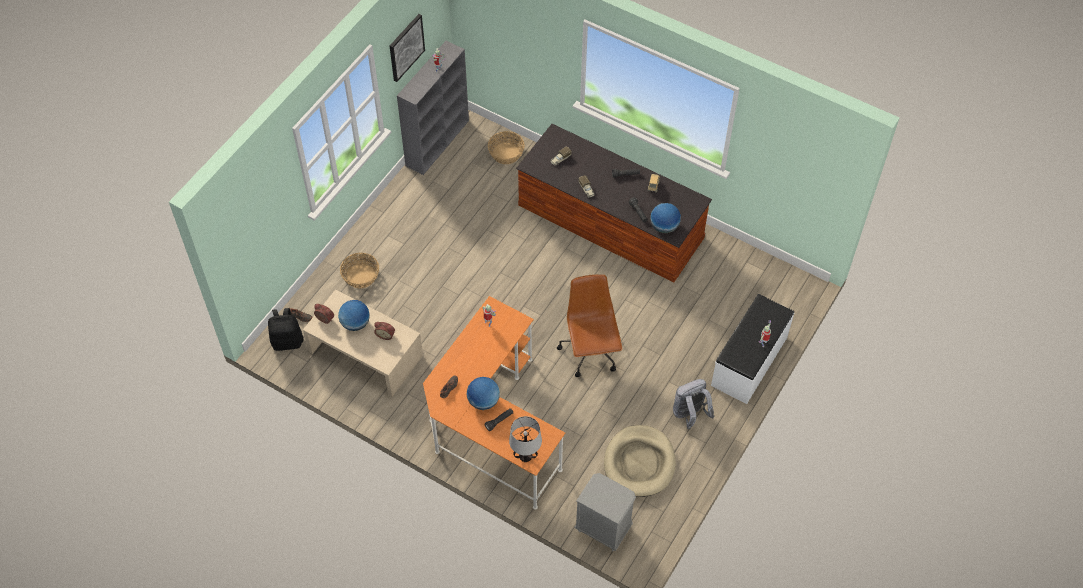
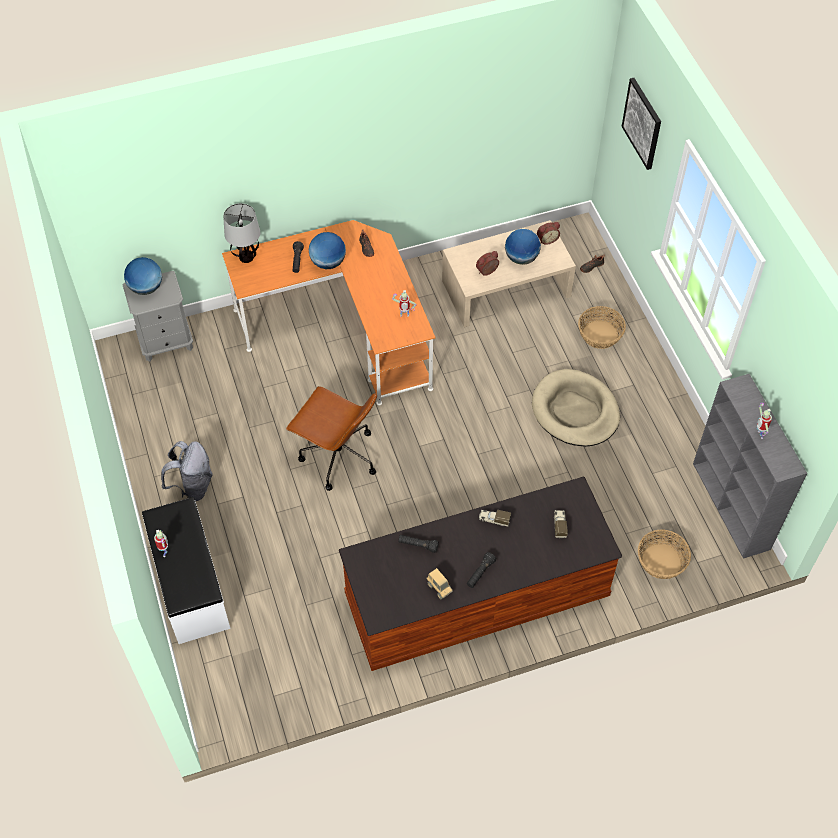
camera: 130 degrees right, 0 degrees up
(287, 341) = (572, 244): black backpack -> none
(406, 47) = (781, 362): picture -> picture (642, 123)
(639, 463) = (192, 411): beige dog bed -> beige dog bed (575, 411)
(664, 227) = (376, 556): globe -> globe (146, 288)

